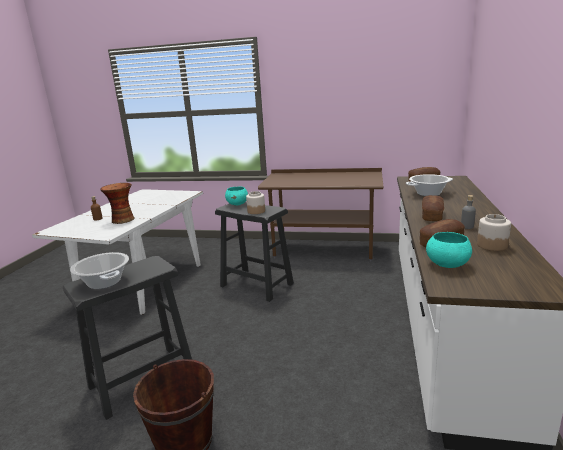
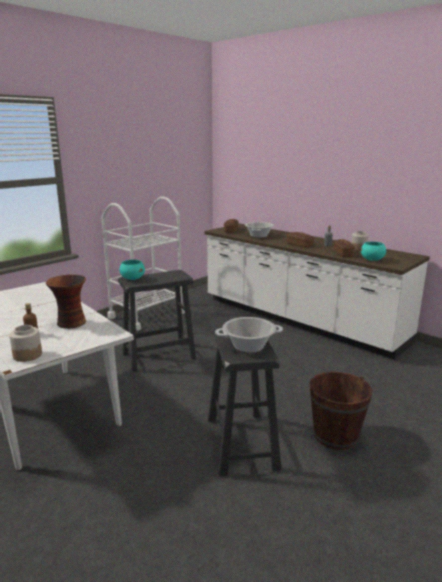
camera: 60 degrees left, 0 degrees up
(256, 211) = (169, 277): jar -> jar (27, 355)
(323, 250) = (146, 315): brown desk -> white cart

